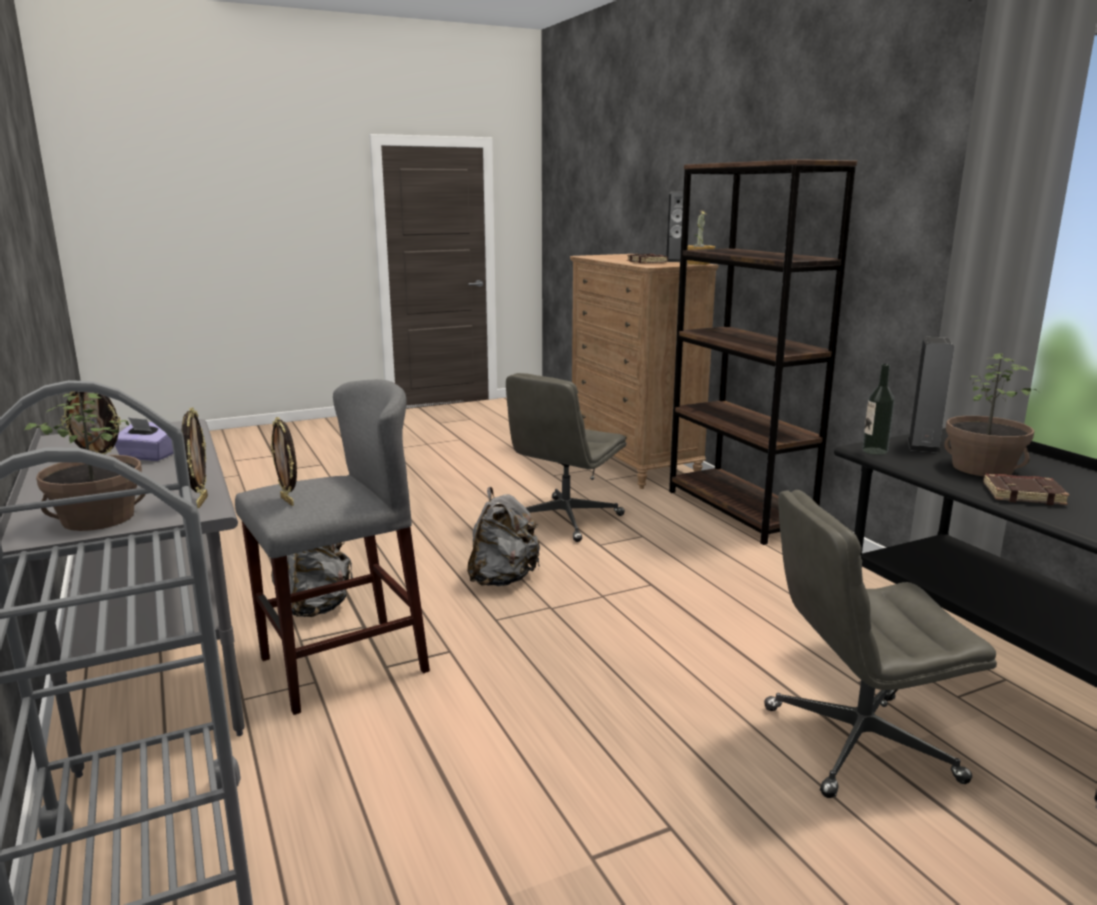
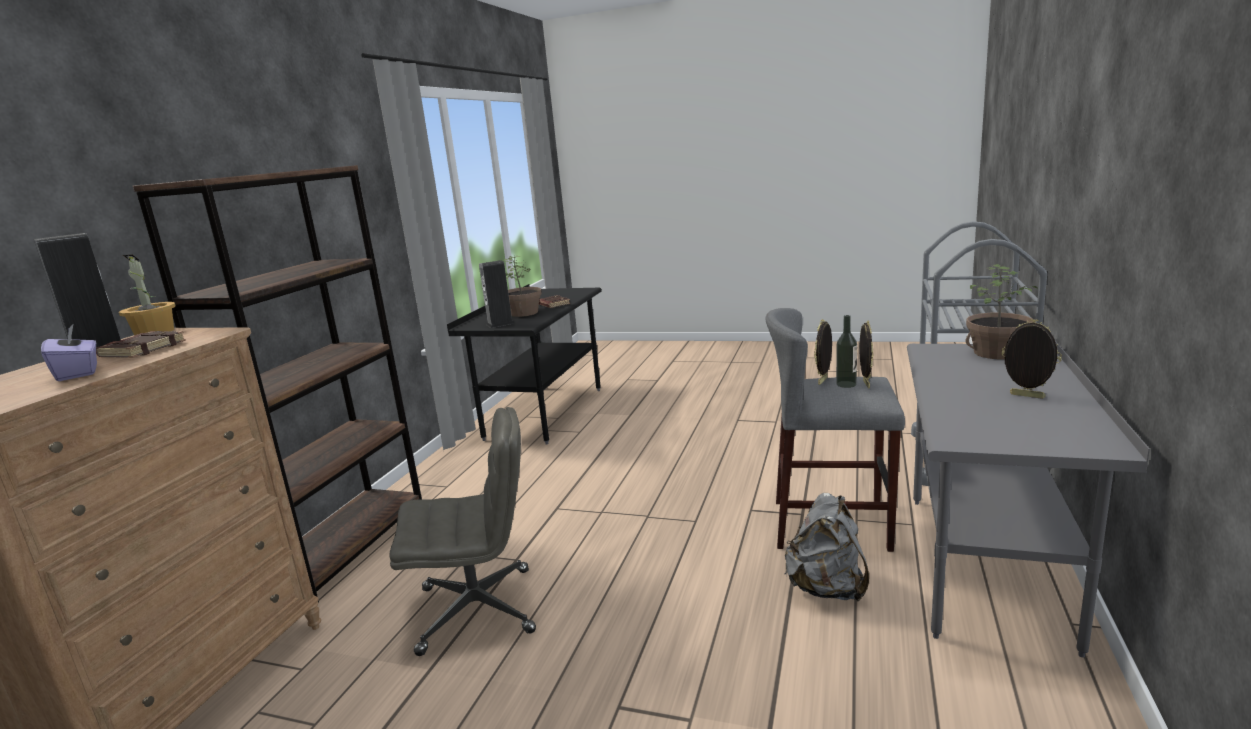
camera: 135 degrees left, 0 degrees up
(147, 456) = (983, 398): purple tissue box -> purple tissue box (79, 373)
(201, 501) = (929, 353): picture frame -> picture frame (823, 381)
(502, 579) = (644, 554): grey backpack -> none
(857, 744) = (629, 418): grey office chair -> none
(874, 451) = (529, 325): bottle -> bottle (846, 384)

